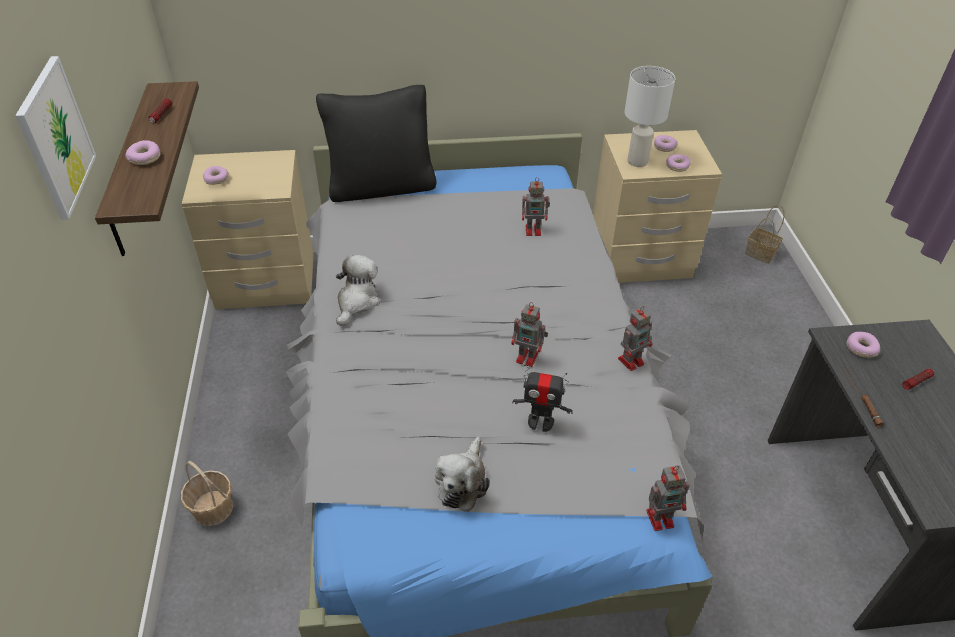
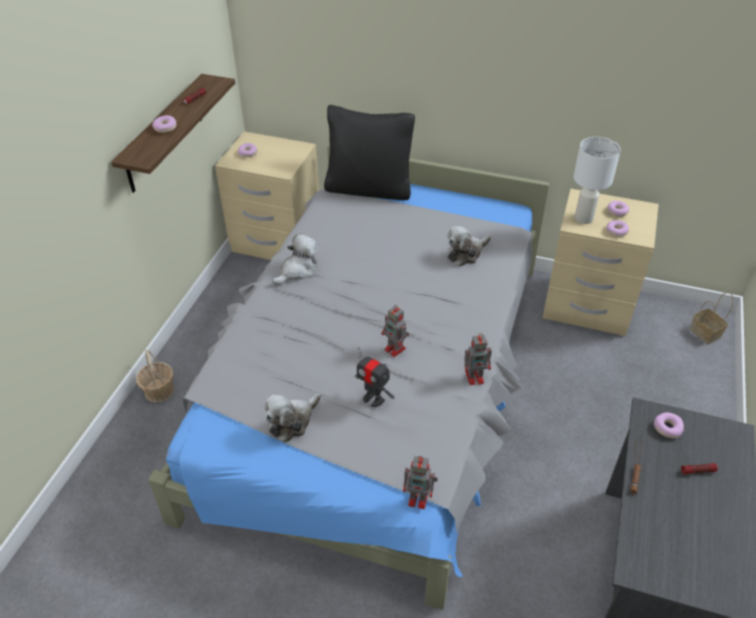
camera: 25 degrees right, 0 degrees up
(56, 138) = (88, 103): picture -> none
(534, 230) = (466, 253): toy robot -> plush toy

